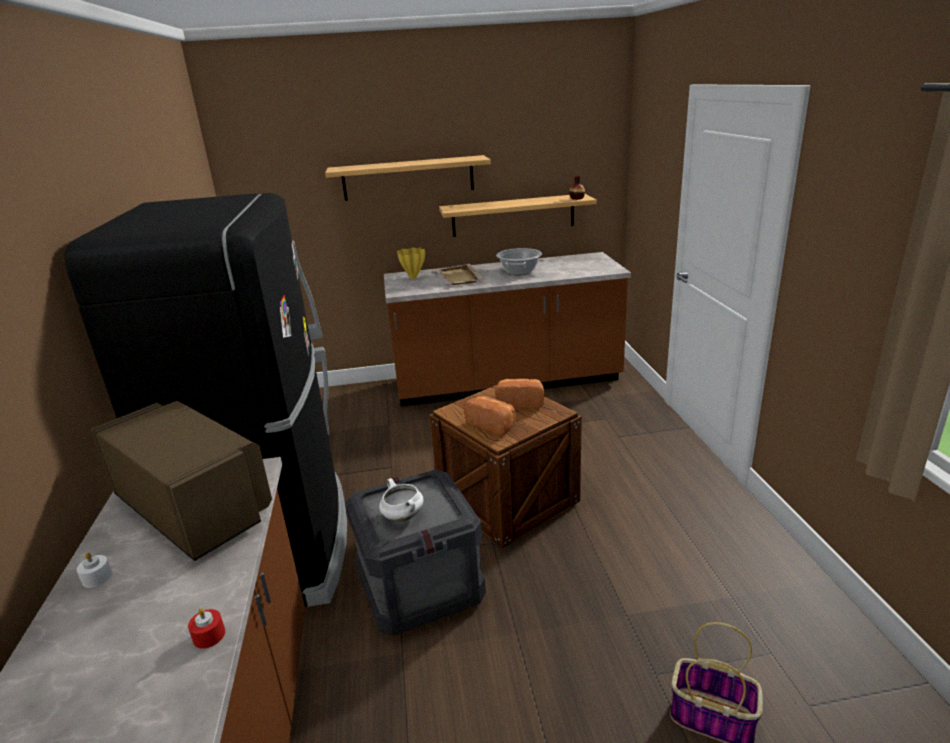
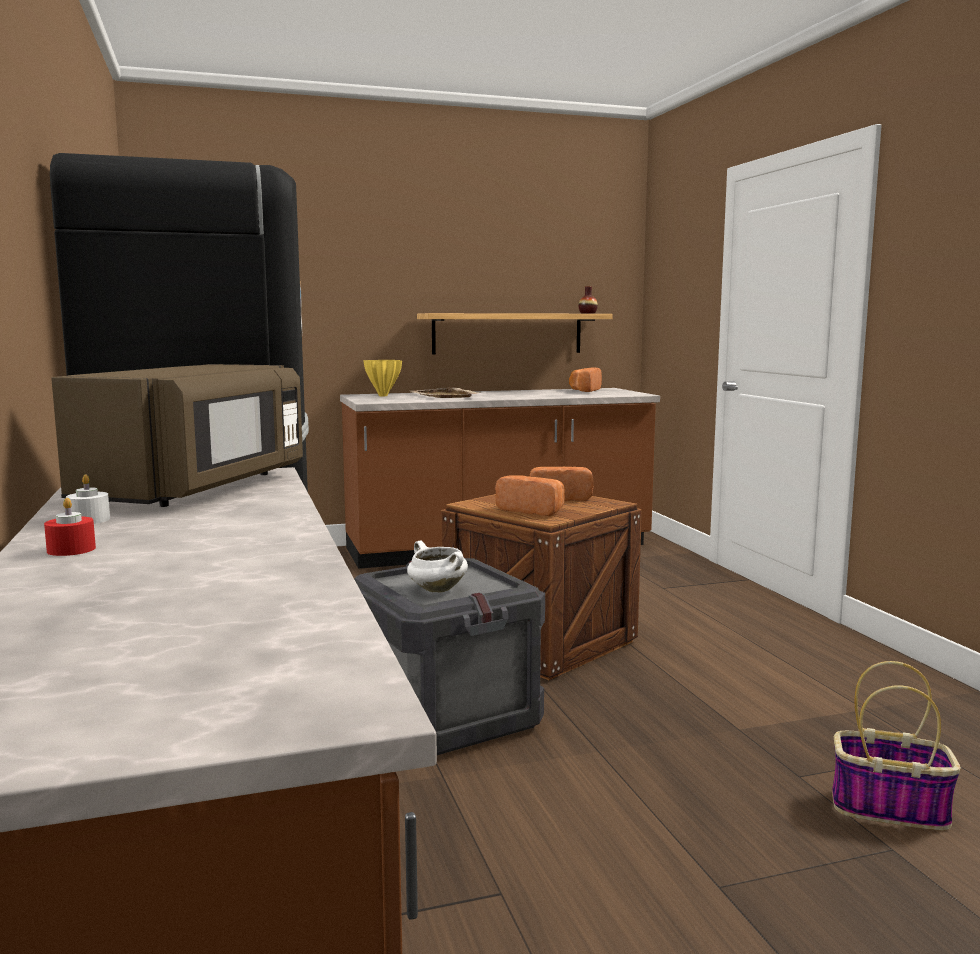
camera: 10 degrees left, 15 degrees down
(194, 508) = (198, 488): brown microwave -> brown microwave turned 75 degrees clockwise
(209, 635) = (292, 540): red candle -> red candle (71, 549)
(408, 178) = (381, 275): shelf -> none
(519, 271) = (520, 394): cooking pot -> none
(573, 261) = (584, 390): none -> bread

